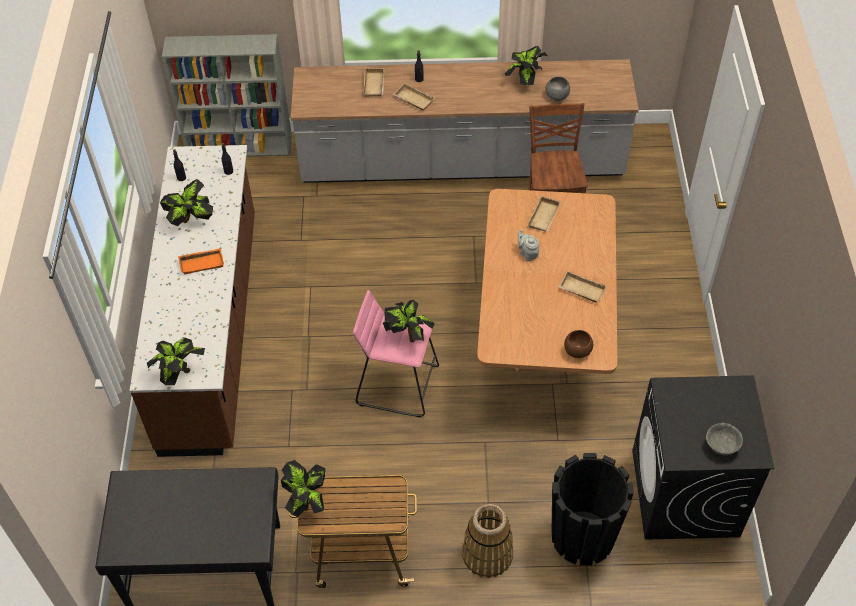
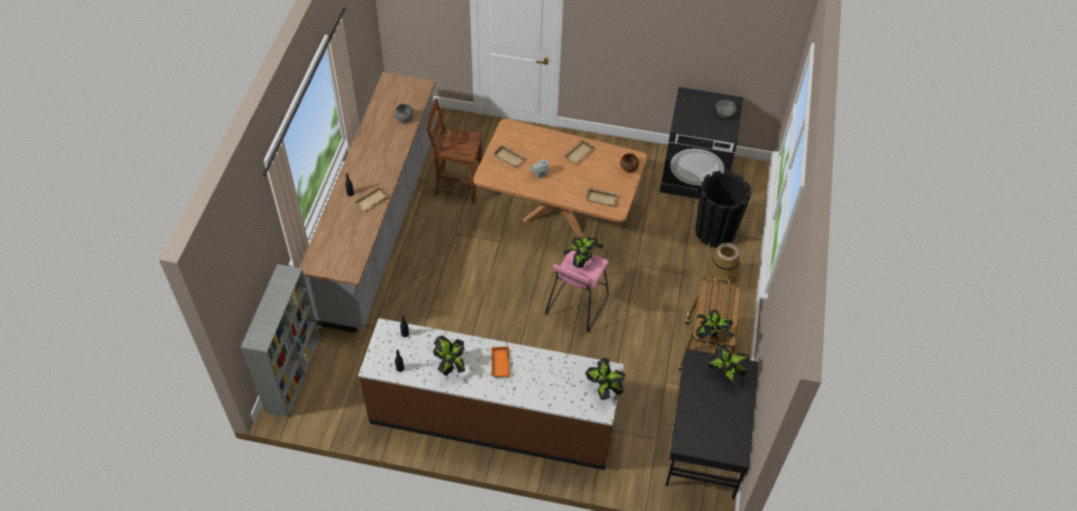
camera: 80 degrees left, 0 degrees up
(375, 85) = (344, 222): beige tray -> beige tray (602, 198)
(525, 81) = (380, 132): potted plant -> potted plant (725, 374)

